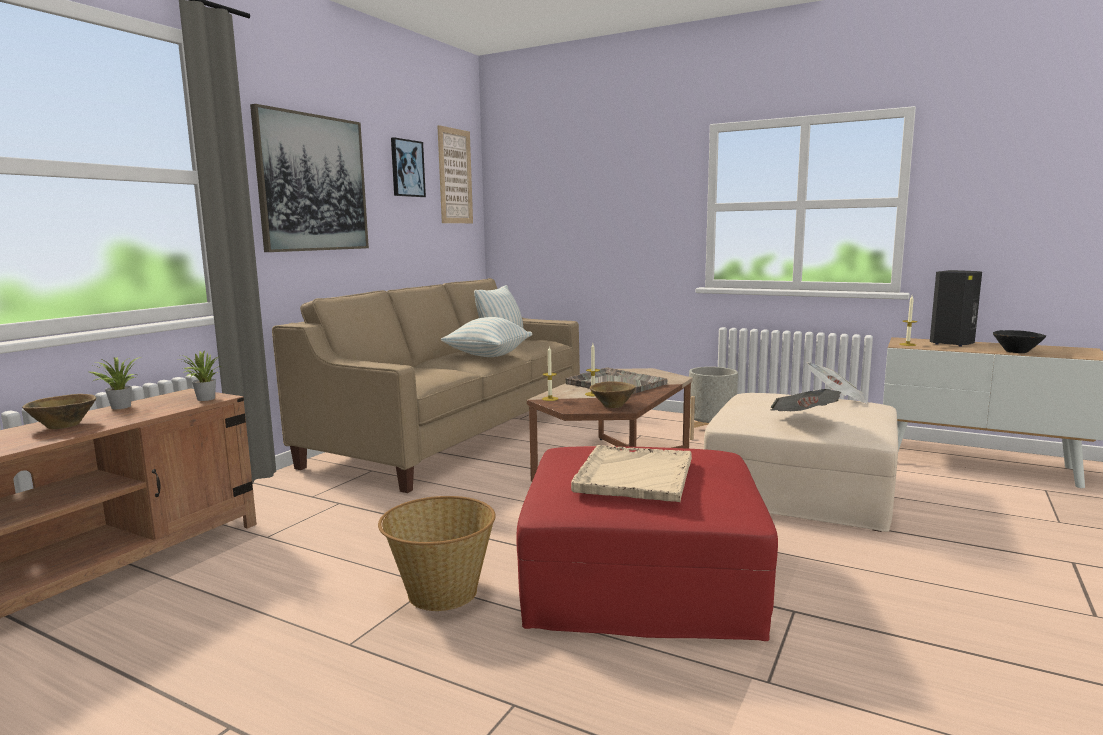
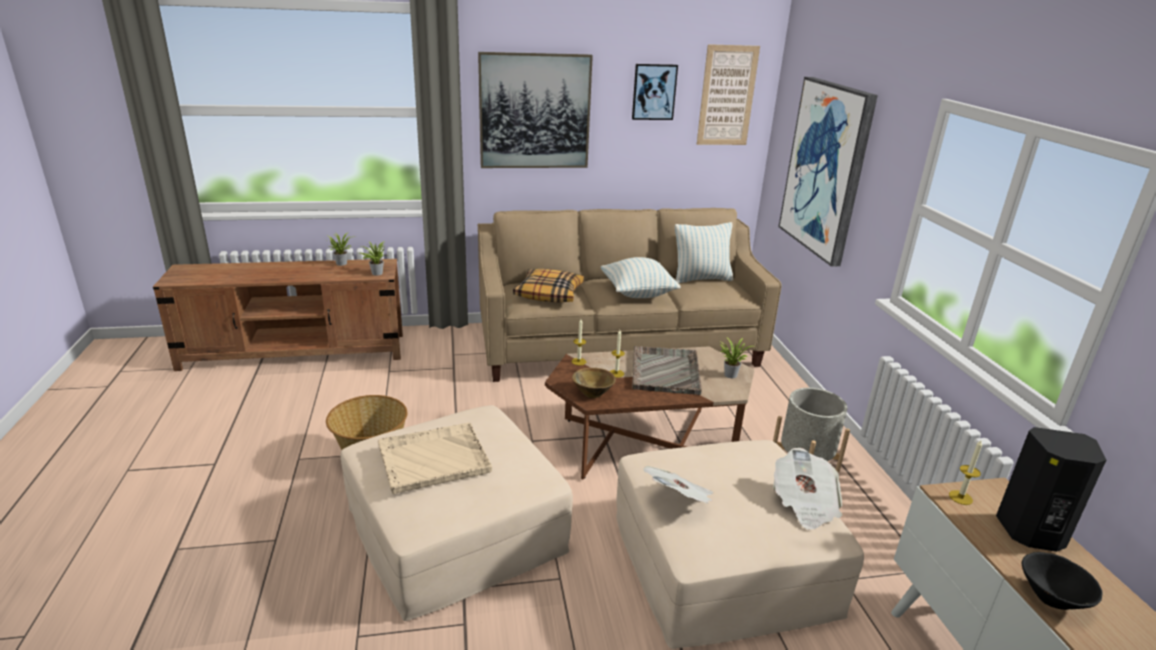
camera: 50 degrees right, 15 degrees up
(64, 425) = (298, 269): brown bowl -> none
(421, 372) = (549, 293): none -> pillow
(584, 216) = (826, 169): none -> picture
(639, 577) = (456, 530): red ottoman -> beige ottoman
(650, 373) = (730, 374): none -> potted plant

